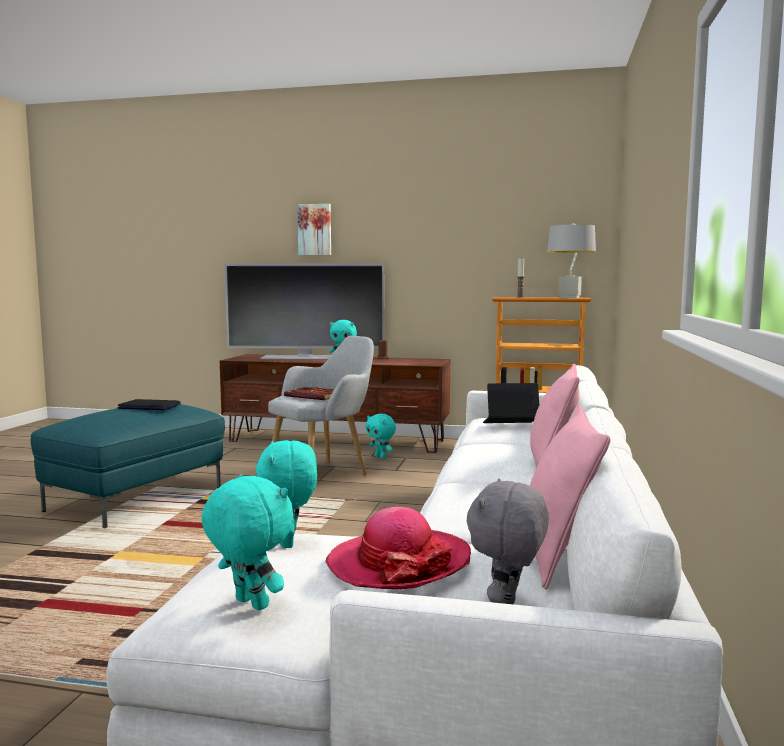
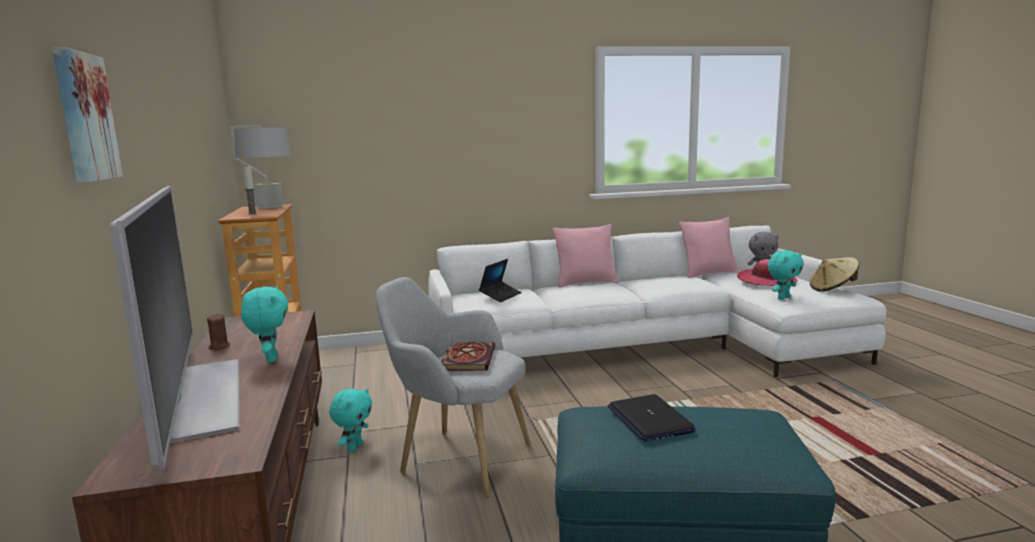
camera: 115 degrees left, 5 degrees up
(249, 604) = (833, 289): turquoise plush toy -> beige hat
(510, 425) = (500, 296): laptop -> laptop turned 120 degrees counterclockwise

